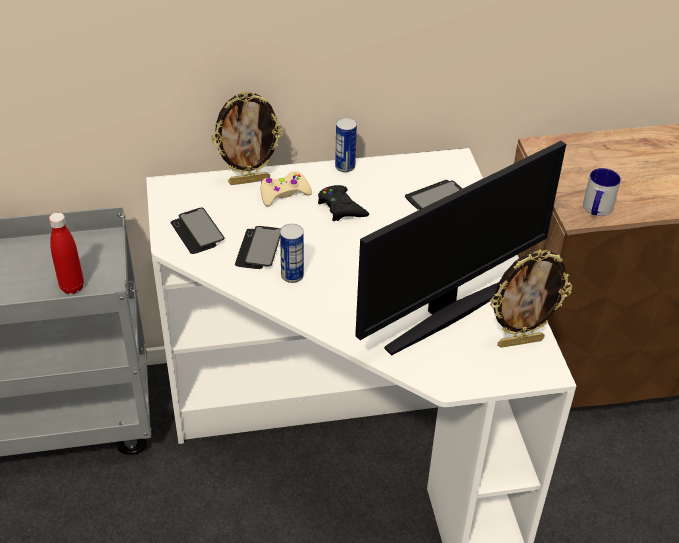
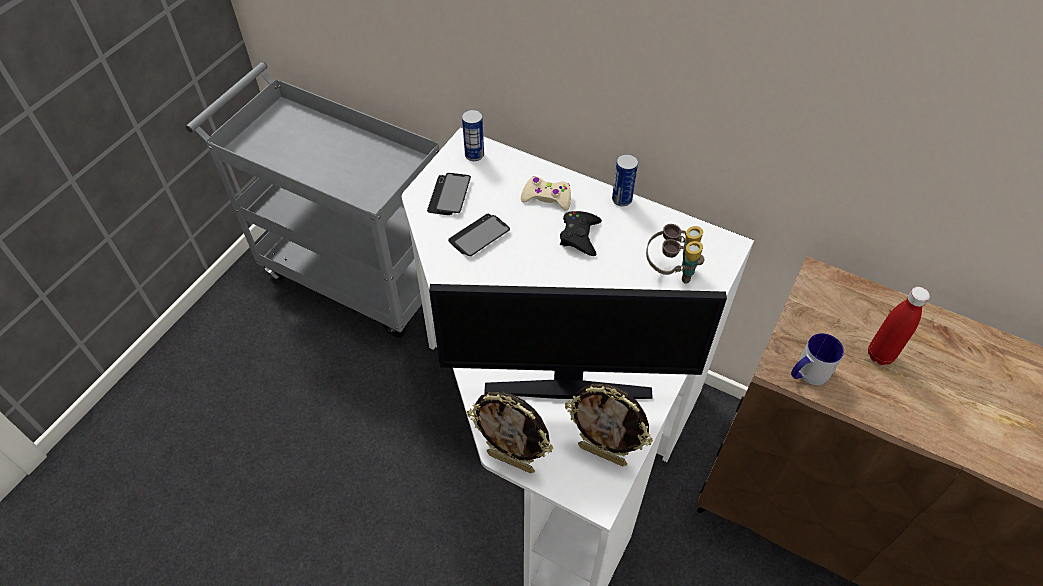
camera: 40 degrees right, 10 degrees up
(72, 287) = (360, 189): red bottle -> red bottle (880, 355)
(249, 180) = (532, 171): picture frame -> picture frame (511, 461)
(292, 275) = (480, 274): can -> can (474, 155)
(435, 197) = (671, 271): phone -> binoculars

